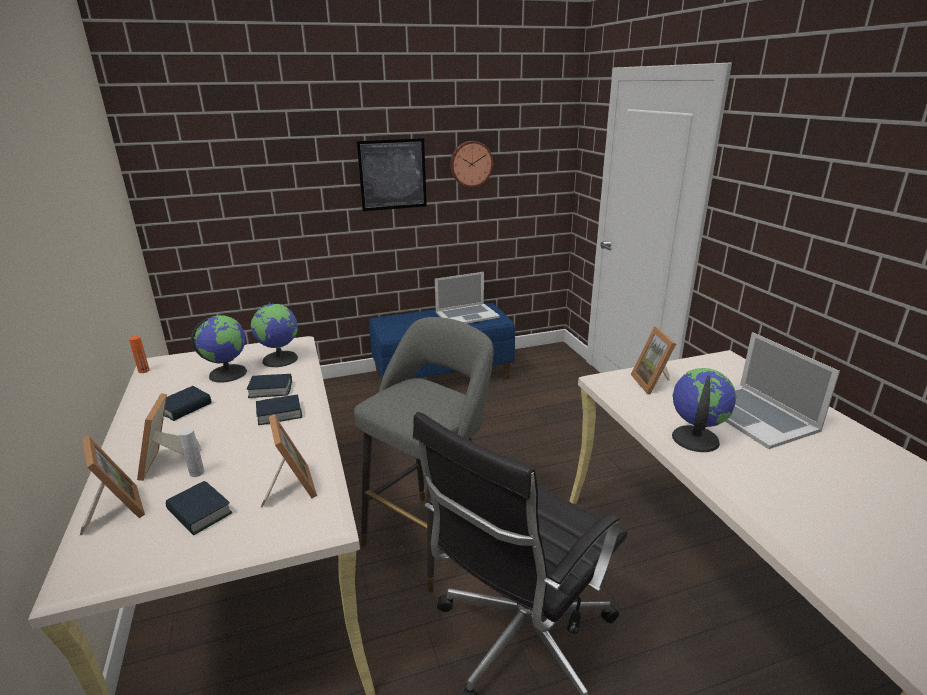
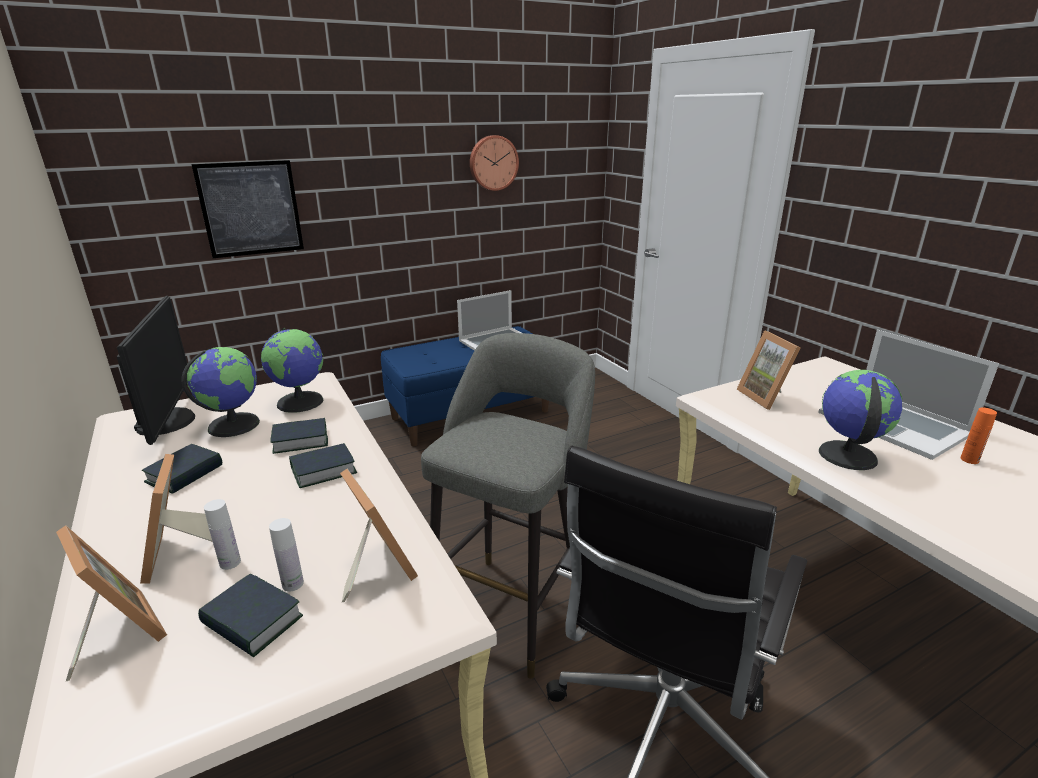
camera: 10 degrees left, 0 degrees up
(144, 371) = (110, 430): orange bottle -> orange bottle (969, 460)
(184, 367) = (168, 421): none -> monitor
(233, 491) = (293, 584): none -> white bottle
(392, 174) = (403, 175): picture -> picture (250, 209)

